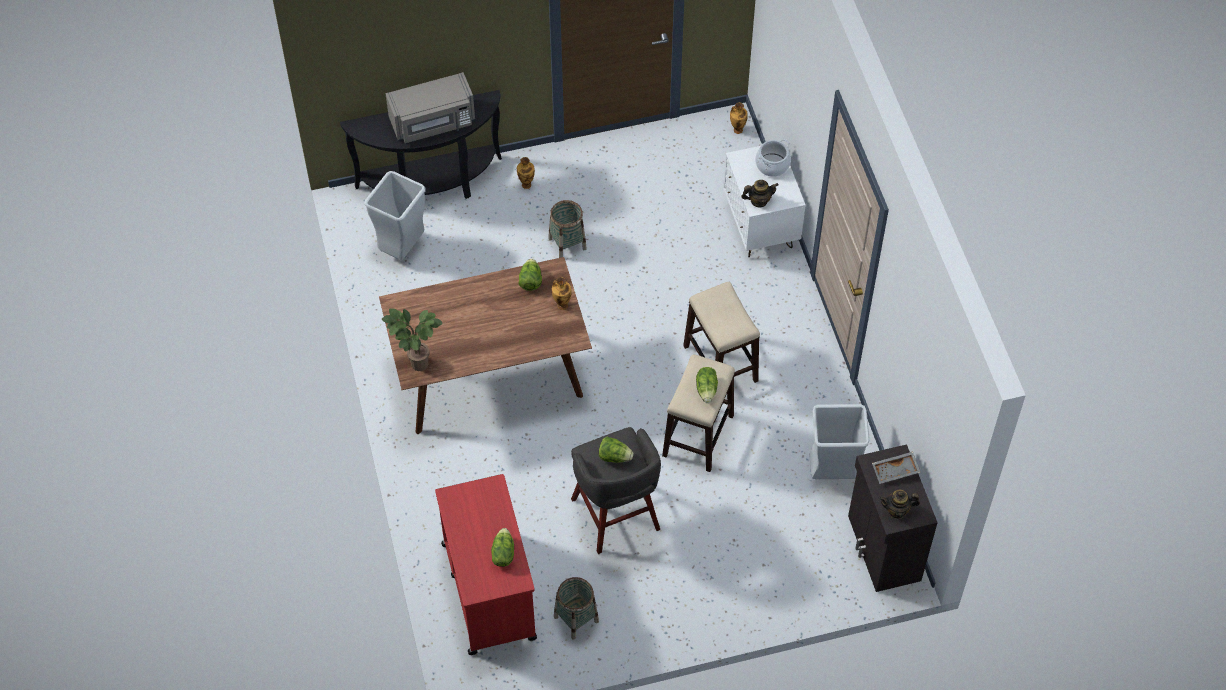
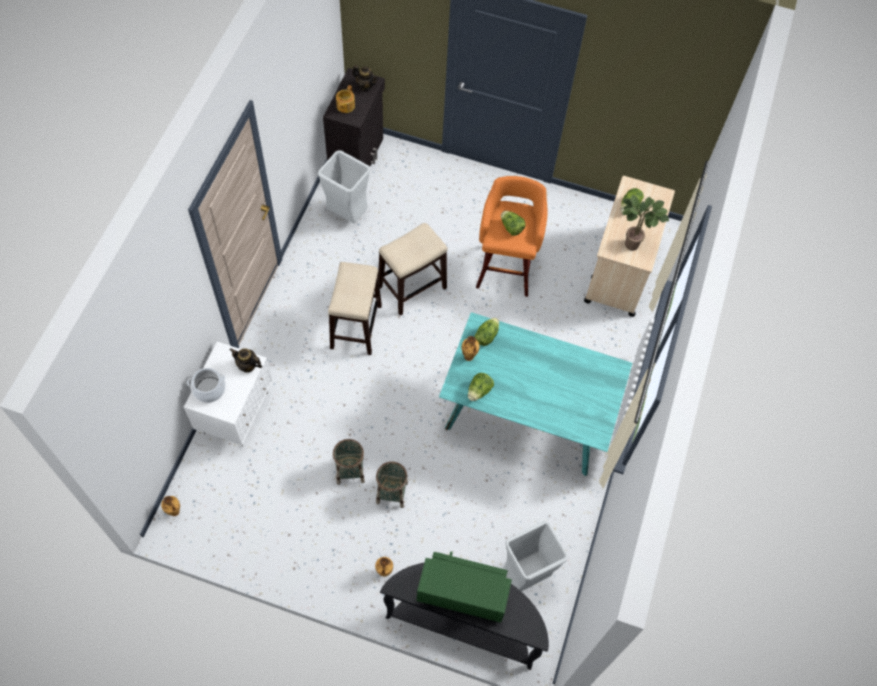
camera: 150 degrees left, 5 degrees up
(417, 365) = (610, 374): potted plant -> potted plant (634, 244)
(433, 122) = (463, 592): grey microwave -> green microwave
(488, 590) = (619, 271): red cart -> beige cart
(490, 375) = (525, 417): brown dining table -> turquoise dining table
(576, 619) = (575, 224): basket -> basket (350, 471)
(616, 517) = (506, 268): grey stool -> orange stool
(707, 389) = (410, 243): lettuce -> lettuce (486, 336)
(895, 471) = (345, 106): grey tray -> teapot

